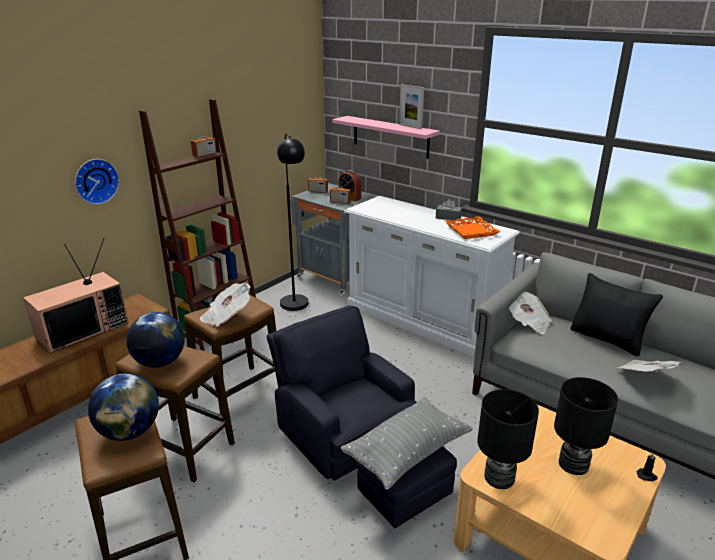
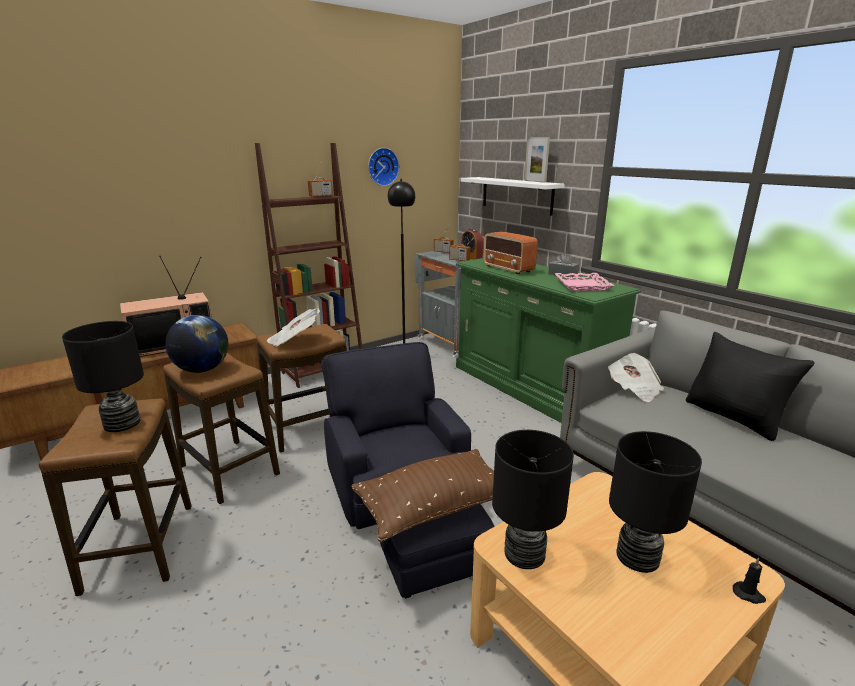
camera: 15 degrees right, 5 degrees down
(95, 181) = (206, 205): wall clock -> wall clock (382, 166)
(130, 432) = (122, 424): globe -> black table lamp
(390, 137) = (516, 195): pink shelf -> white shelf
(397, 214) = (508, 269): none -> radio
(407, 452) = (434, 507): grey pillow -> brown pillow
(423, 319) = (530, 387): white cabinet -> green cabinet
(471, 231) = (583, 285): orange tray -> pink tray
(644, 377) = (776, 465): newspaper -> none

